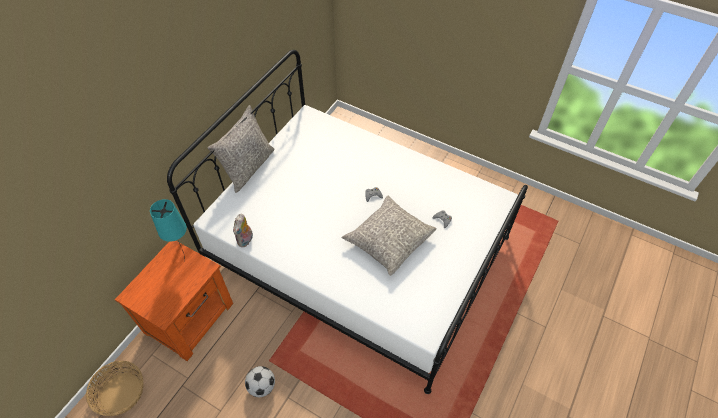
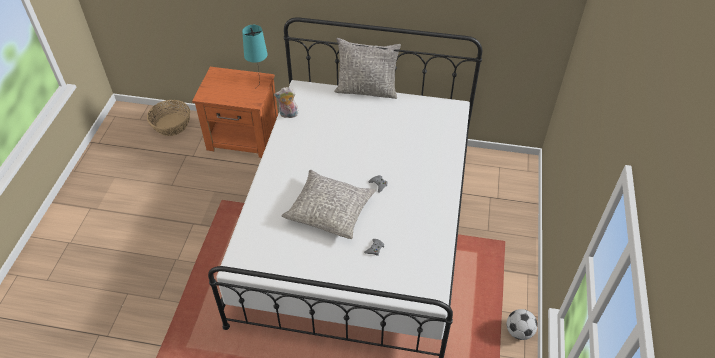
camera: 70 degrees right, 5 degrees down
(262, 386) = (198, 203): football -> football (519, 331)

